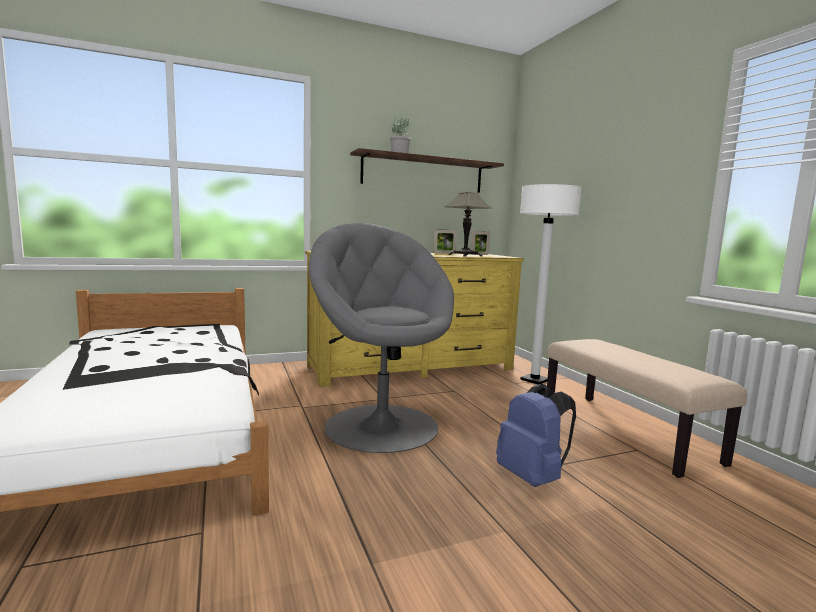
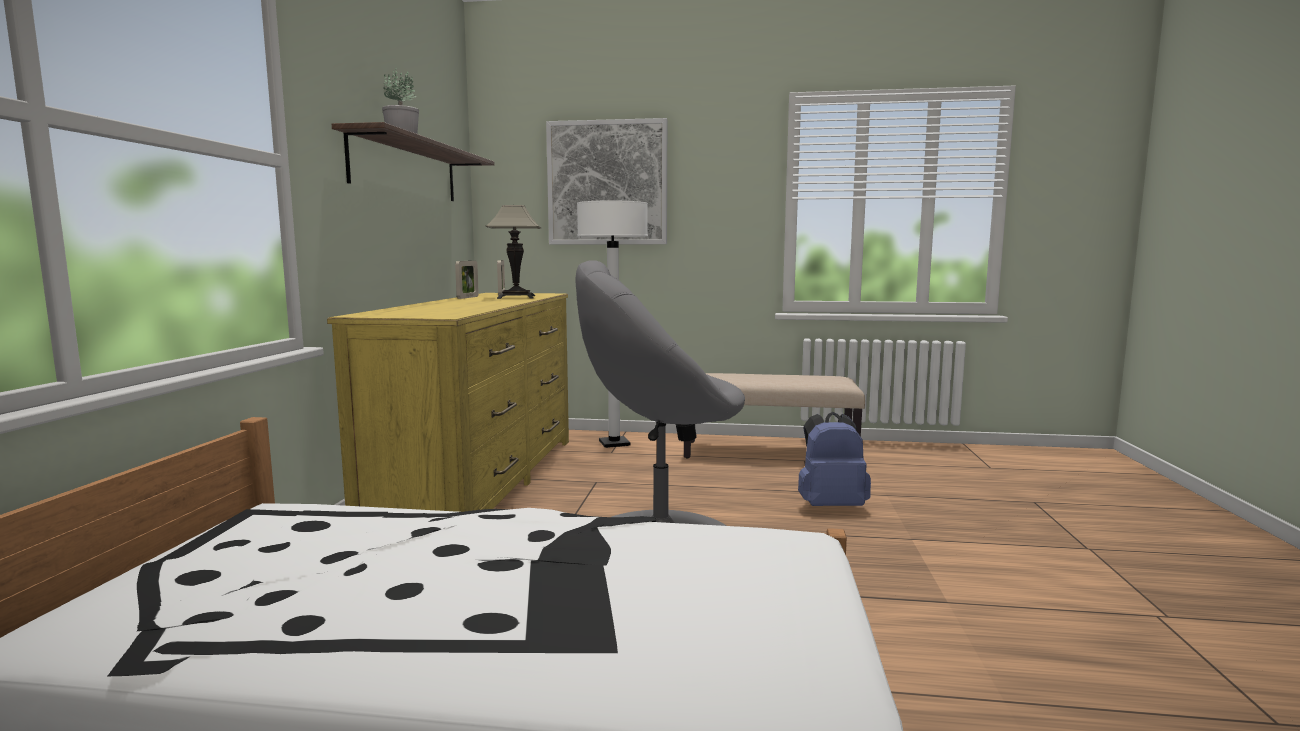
camera: 60 degrees left, 0 degrees up
(577, 171) = (607, 183): none -> picture

